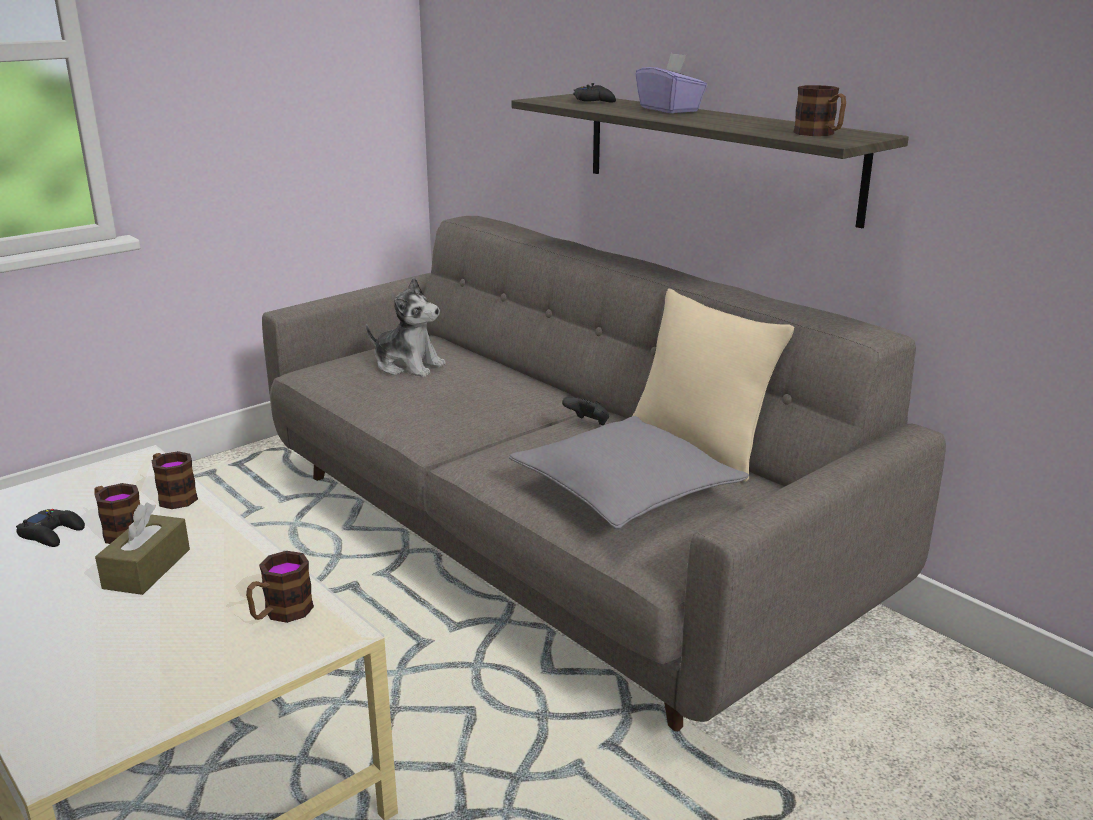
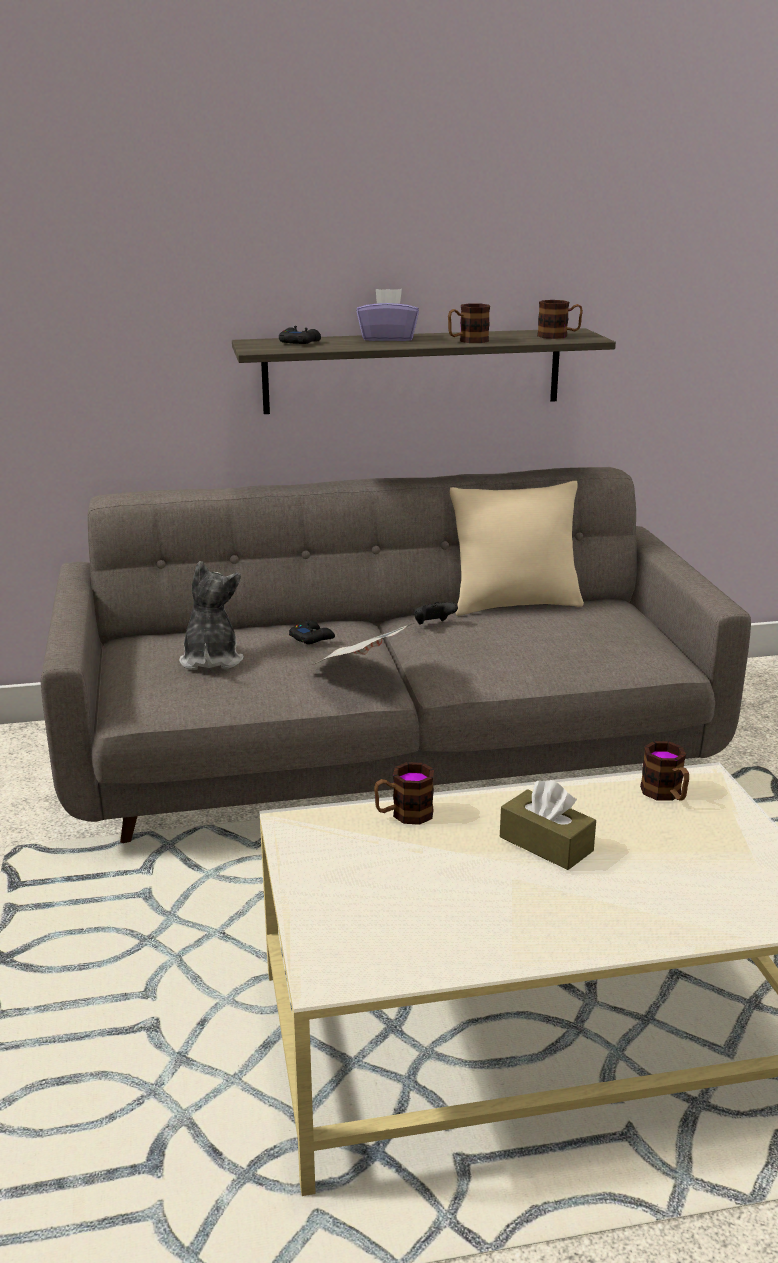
camera: 60 degrees left, 0 degrees up
(52, 534) = (428, 889): black game controller -> black game controller (312, 638)
(119, 531) = (455, 851): mug -> mug (468, 341)
(408, 366) = (211, 659): plush toy -> plush toy turned 60 degrees counterclockwise
(441, 419) = (359, 672): none -> newspaper
(625, 490) = (566, 641): grey pillow -> none

